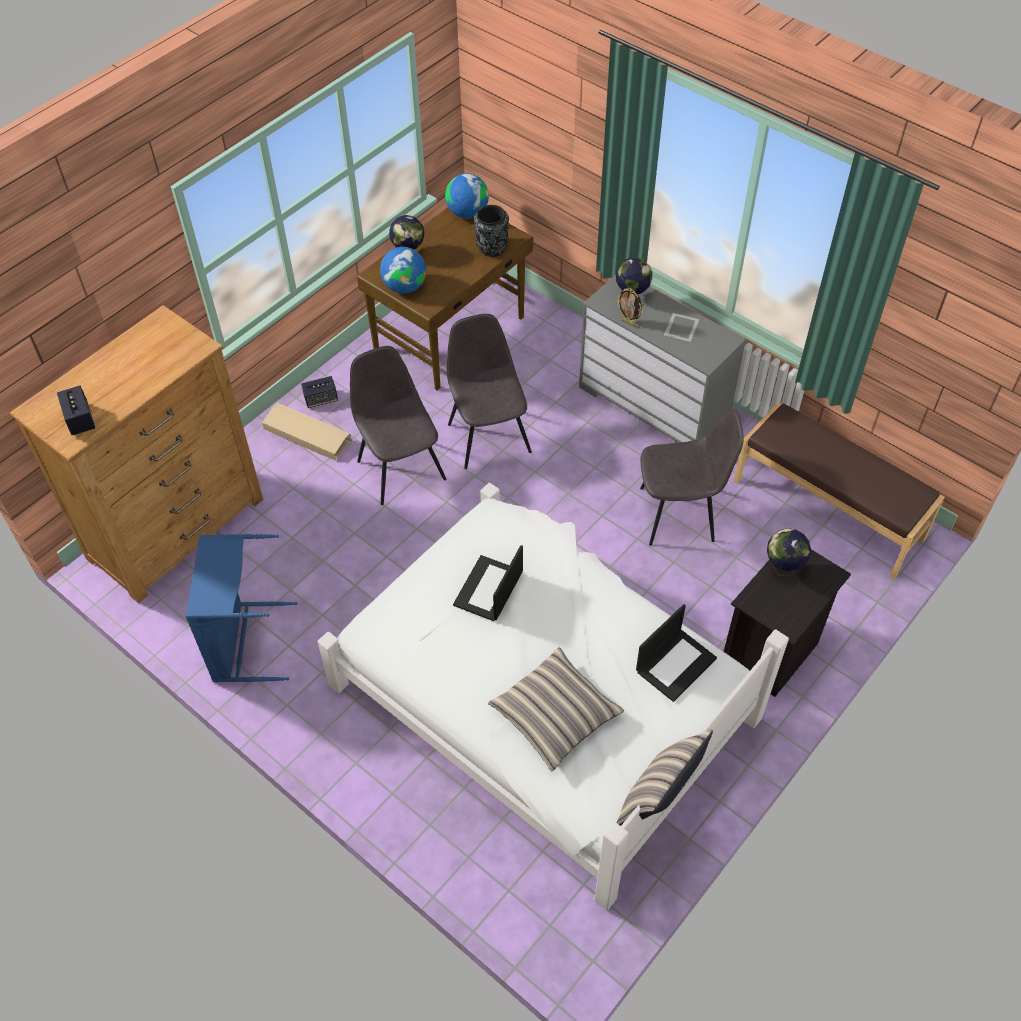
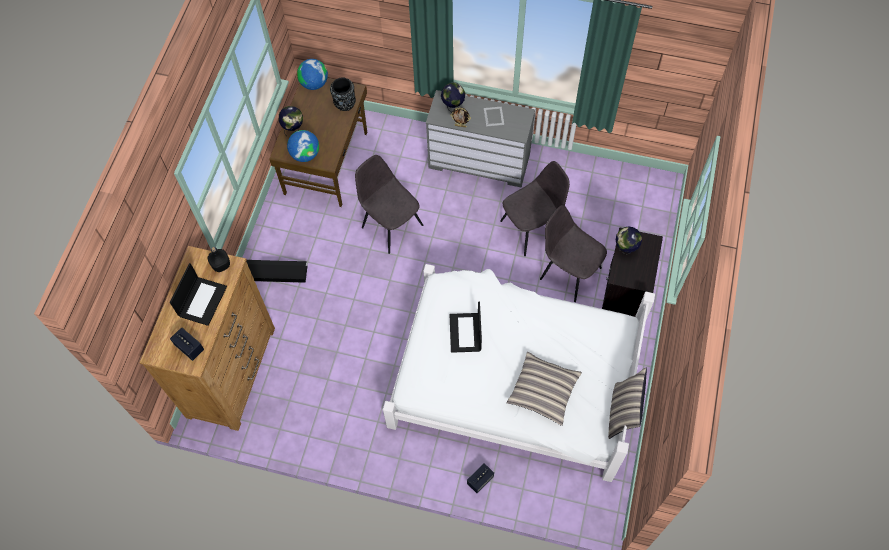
camera: 25 degrees left, 10 degrees up
(186, 342) = (221, 265): none -> black bottle
(244, 642) = (319, 425): blue laundry basket -> none
(307, 435) = (276, 273): beige storage box -> black storage box
(321, 399) = (270, 244): speaker -> speaker (480, 480)
(400, 468) = (349, 270): grey chair -> grey chair (569, 272)
(675, 663) = (592, 331): laptop -> laptop (202, 300)
(828, 509) = (613, 188): brown bench -> none

